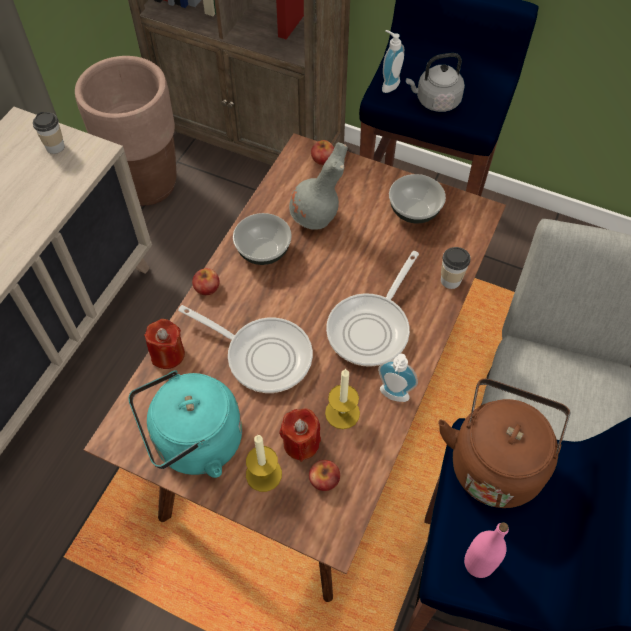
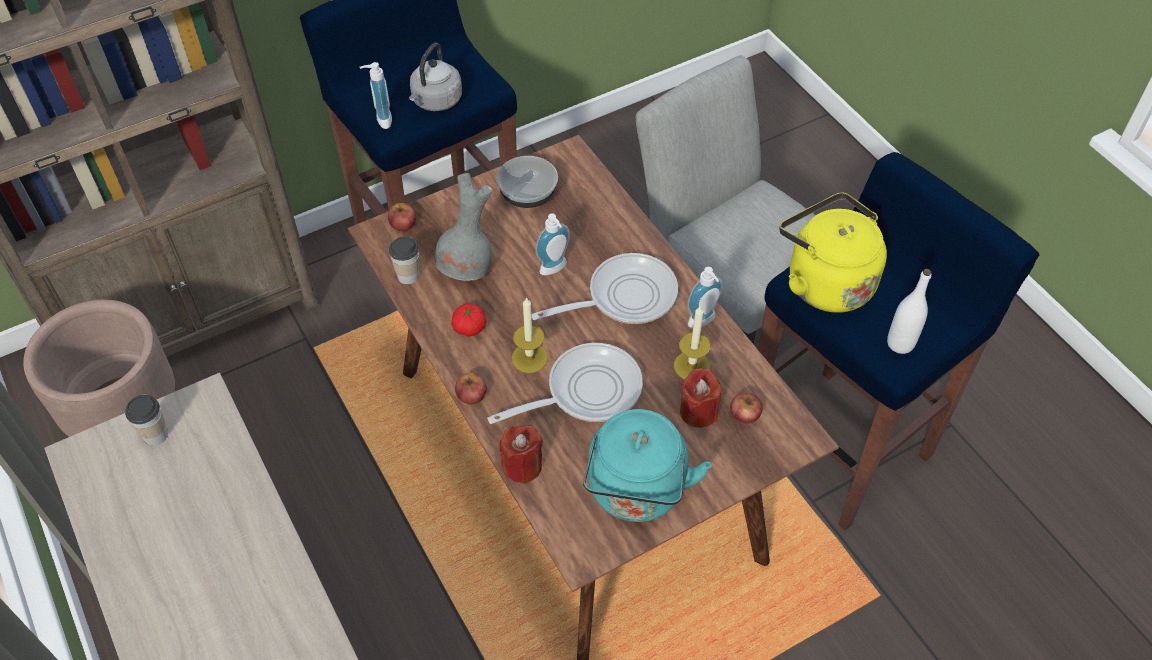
camera: 55 degrees left, 5 degrees down
(263, 474) = (708, 455): candle -> candle (529, 358)
(264, 250) = (469, 327): bowl -> tomato
(359, 269) = (555, 270): none -> soap dispenser
(372, 328) = (624, 297): frying pan -> frying pan turned 90 degrees counterclockwise
(450, 280) = (622, 216): cup -> cup (408, 275)
(478, 563) = (900, 343): pink bottle -> white bottle
(496, 461) = (825, 281): brown kettle -> yellow kettle

